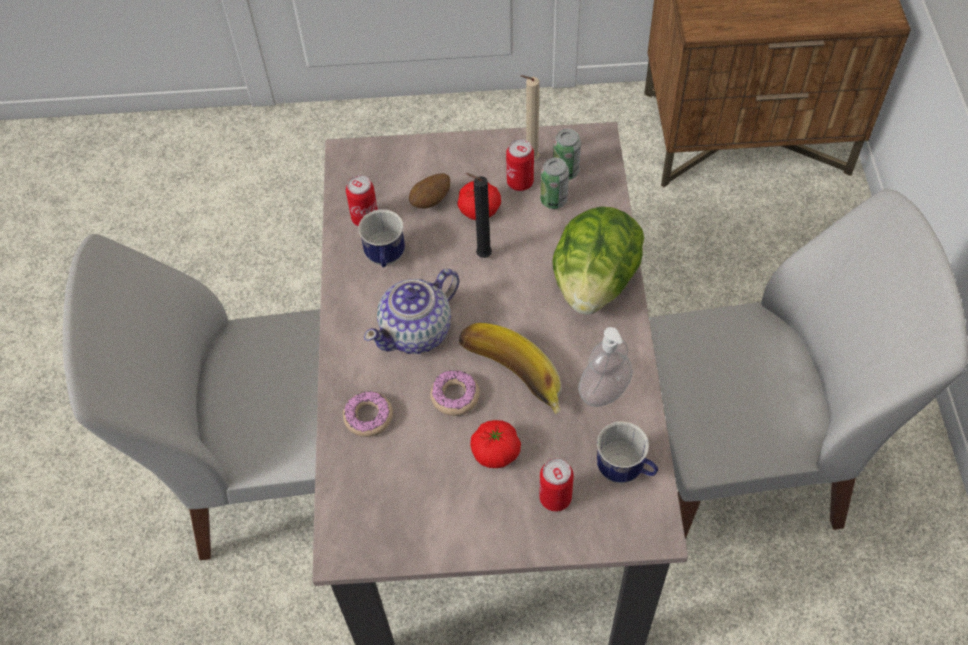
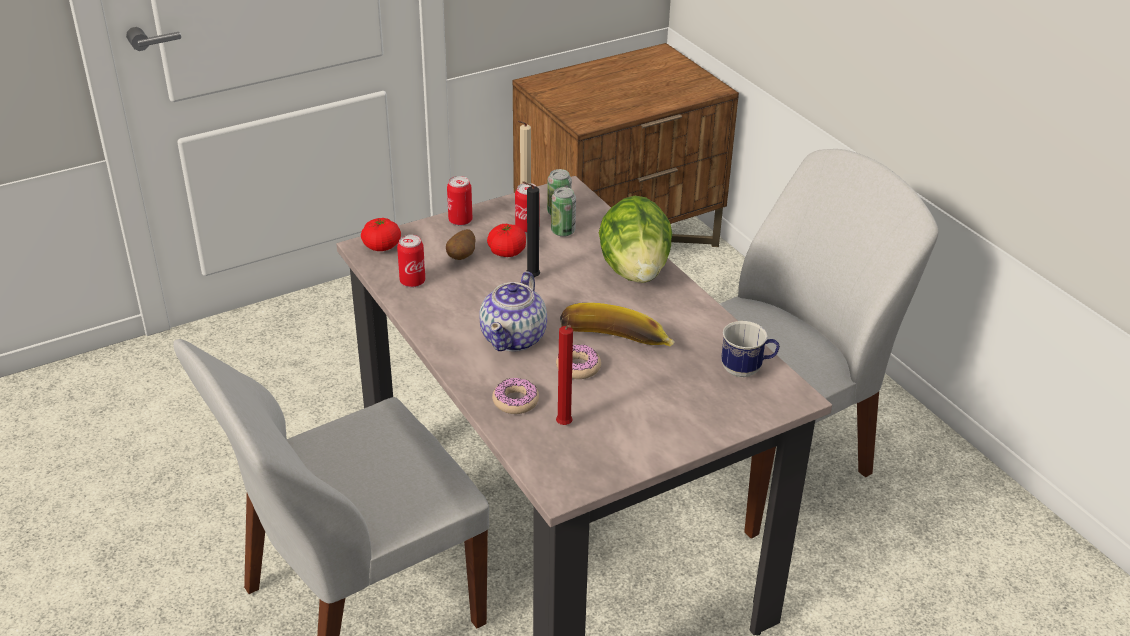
camera: 30 degrees left, 20 degrees down
(385, 259) = (451, 302): mug -> none
(394, 470) = (564, 426): none -> red candle
(496, 452) = (638, 390): tomato -> tomato (381, 246)
(555, 498) = (707, 402): can -> can (460, 221)
(604, 390) = (693, 329): soap dispenser -> none

